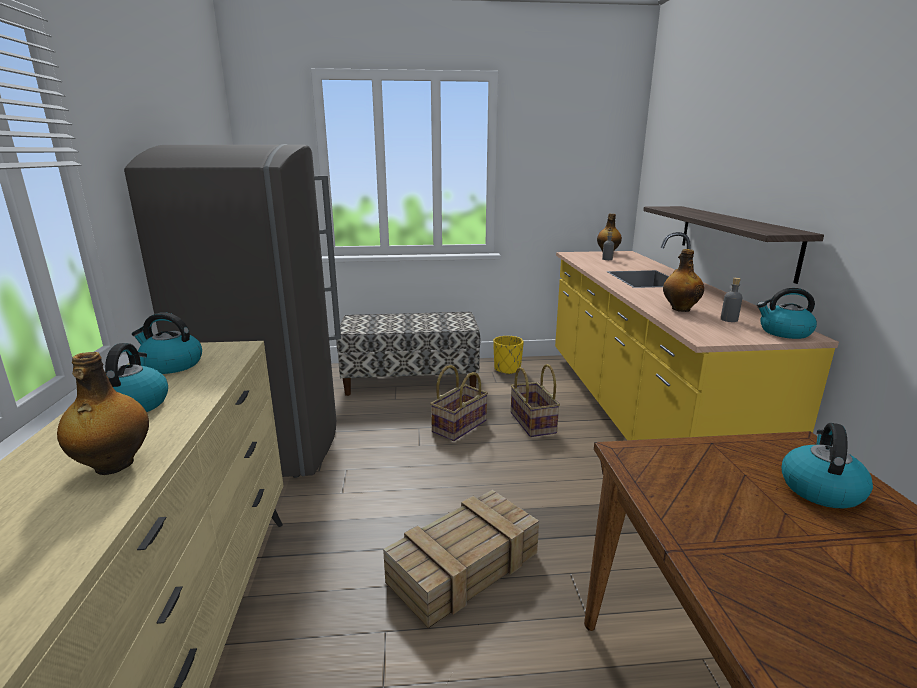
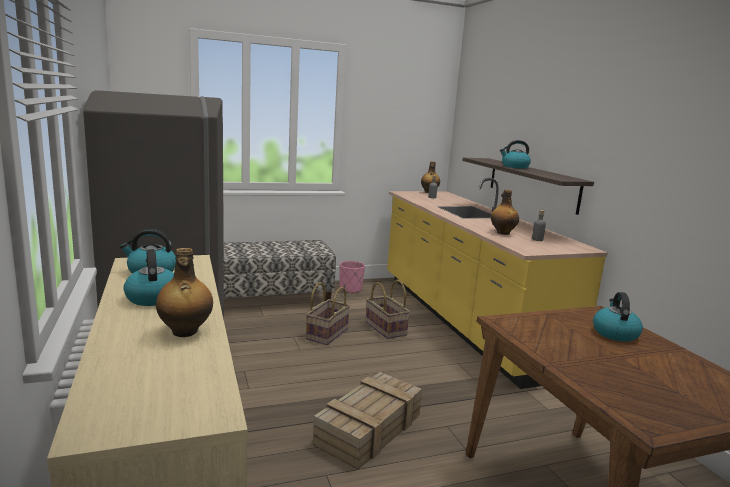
camera: 15 degrees left, 5 degrees down
(507, 369) = (350, 289): yellow planter -> pink planter
(784, 332) = (574, 247): kettle -> kettle (514, 167)

